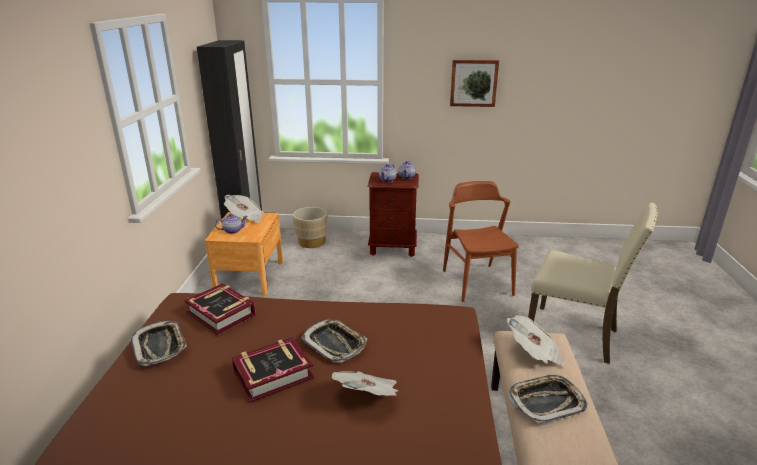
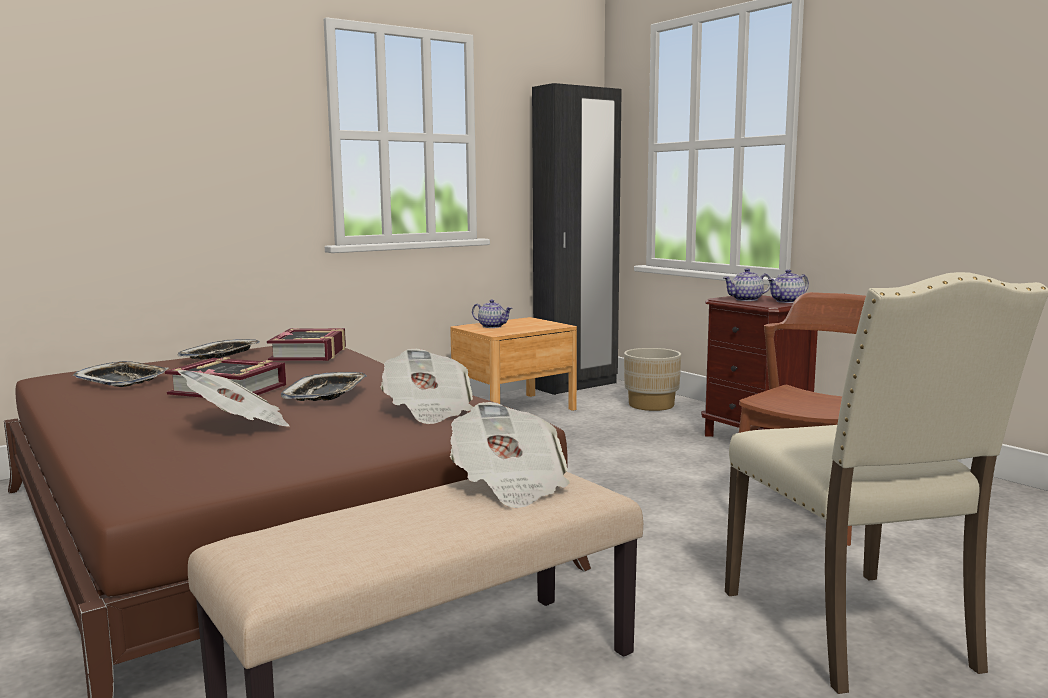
camera: 50 degrees right, 15 degrees down
(245, 218) = (532, 322): newspaper -> newspaper (428, 411)
(473, 83) = (953, 126): picture -> none
(546, 402) = (381, 515): tray -> tray (122, 381)

